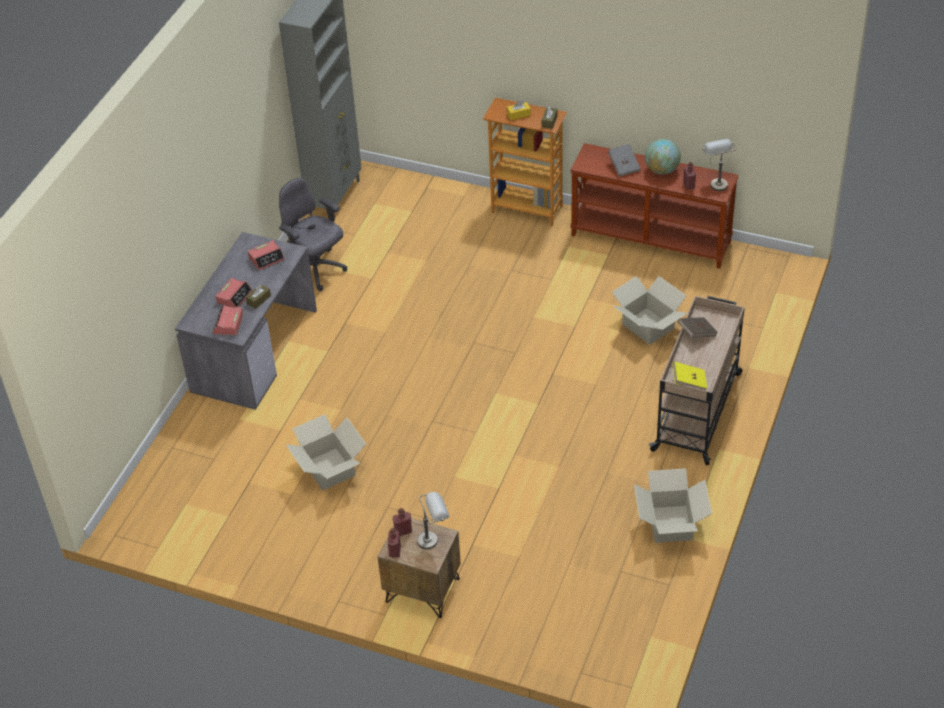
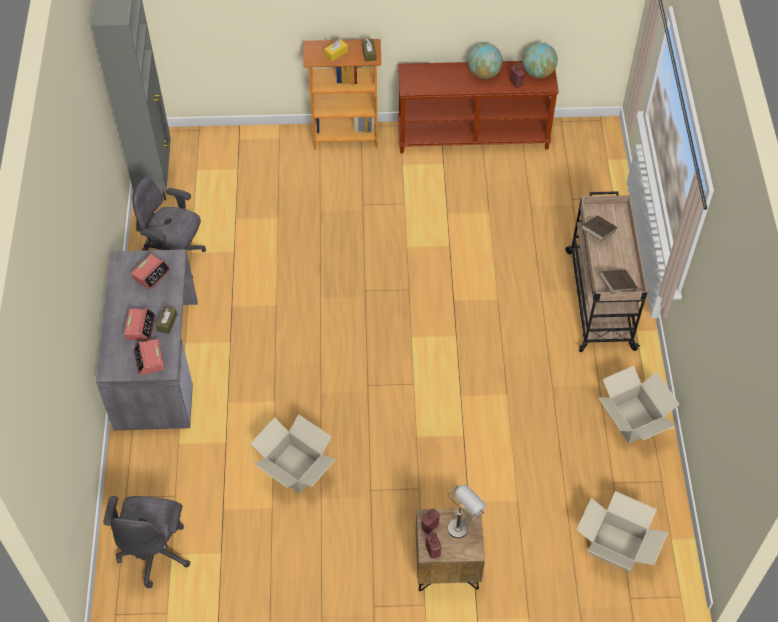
camera: 25 degrees left, 10 degrees up
(174, 497) = (156, 551): none -> grey office chair
(624, 166) = (447, 78): grey book -> none
(648, 326) = (514, 225): cardboard box -> cardboard box (616, 546)
(689, 382) = (617, 286): yellow book -> brown book
(716, 182) = (538, 72): grey table lamp -> globe

